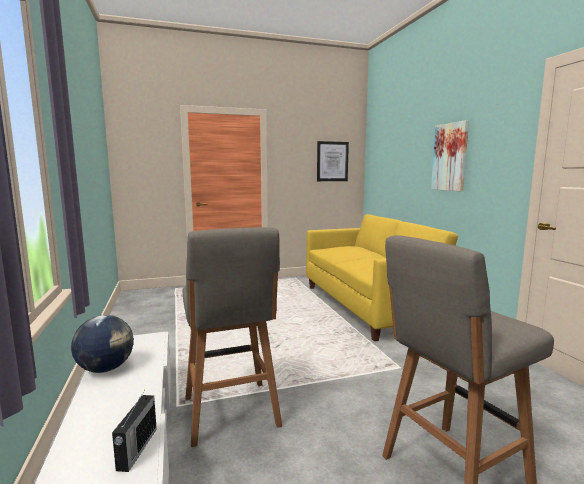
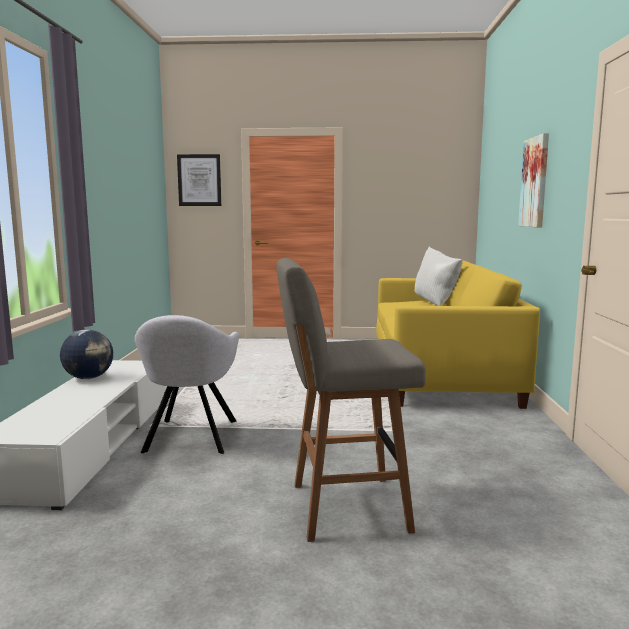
camera: 20 degrees right, 0 degrees up
(136, 449) = (68, 421): radio -> none
(231, 414) = (190, 438): grey stool -> grey armchair
(332, 161) = (430, 191): picture -> picture (199, 180)
(360, 248) = (436, 303): none -> white pillow

